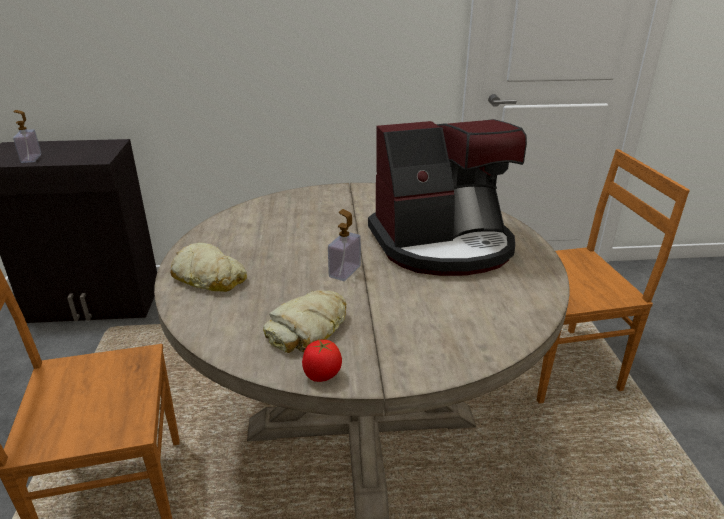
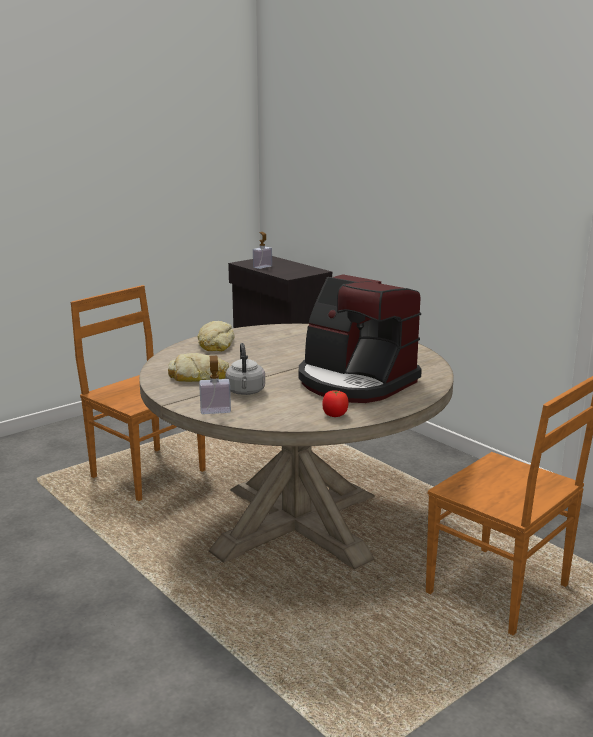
camera: 55 degrees right, 10 degrees down
(322, 375) = (162, 389): tomato -> tomato (335, 415)
(344, 271) = (272, 368): soap dispenser -> soap dispenser (215, 411)
(404, 315) = (245, 392): none -> grey kettle

